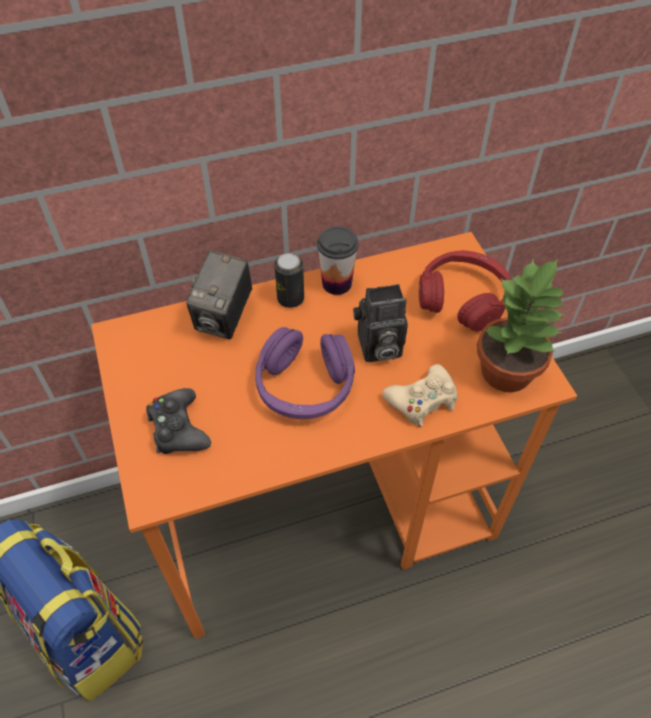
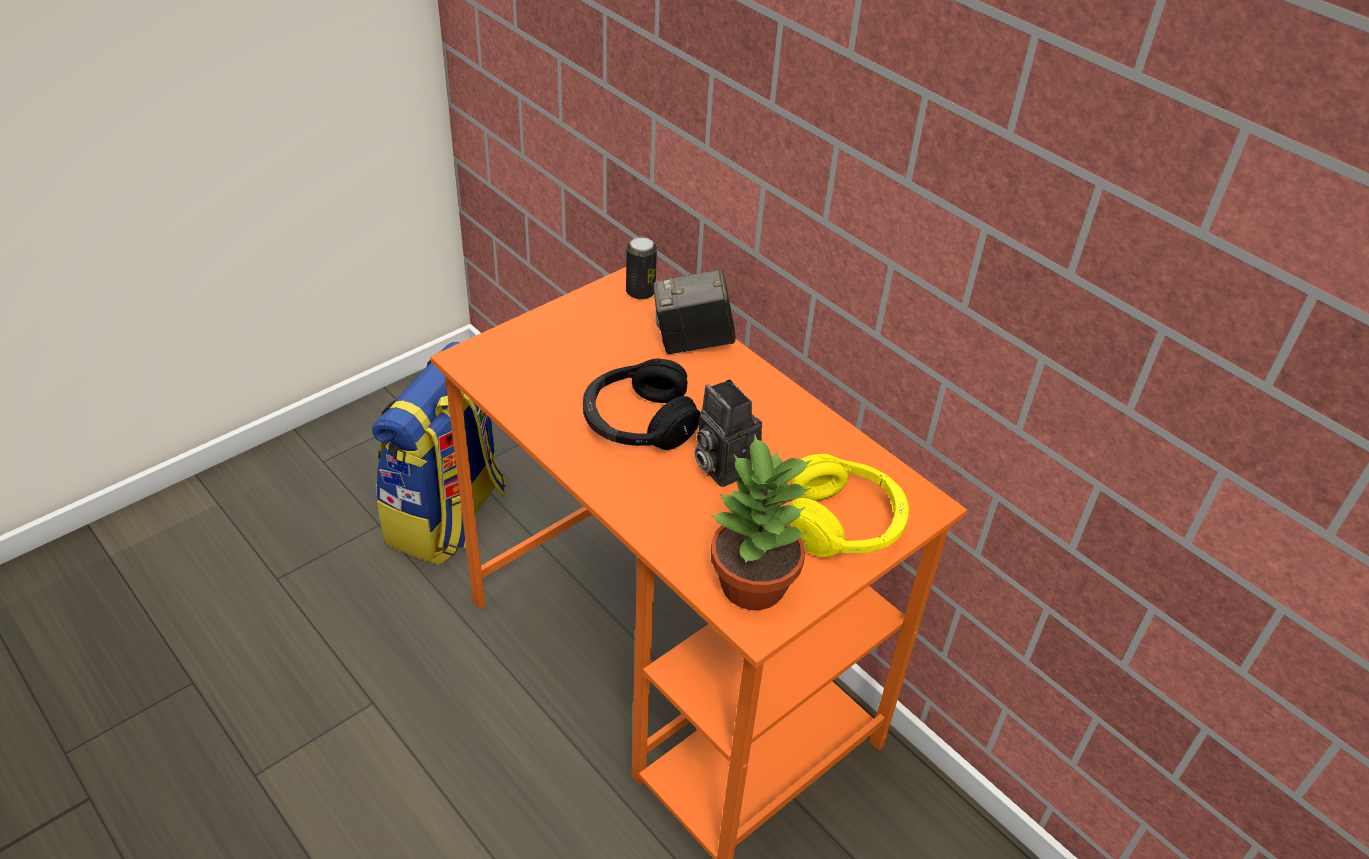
camera: 65 degrees right, 10 degrees down
(178, 428) = (544, 352): black game controller -> none
(290, 299) = (748, 381): can -> can (640, 292)
(304, 386) = (638, 422): purple headphones -> black headphones
(337, 283) = (794, 410): cup -> none
(422, 400) = (670, 517): beige game controller -> none
(463, 299) = (843, 523): red headphones -> yellow headphones

